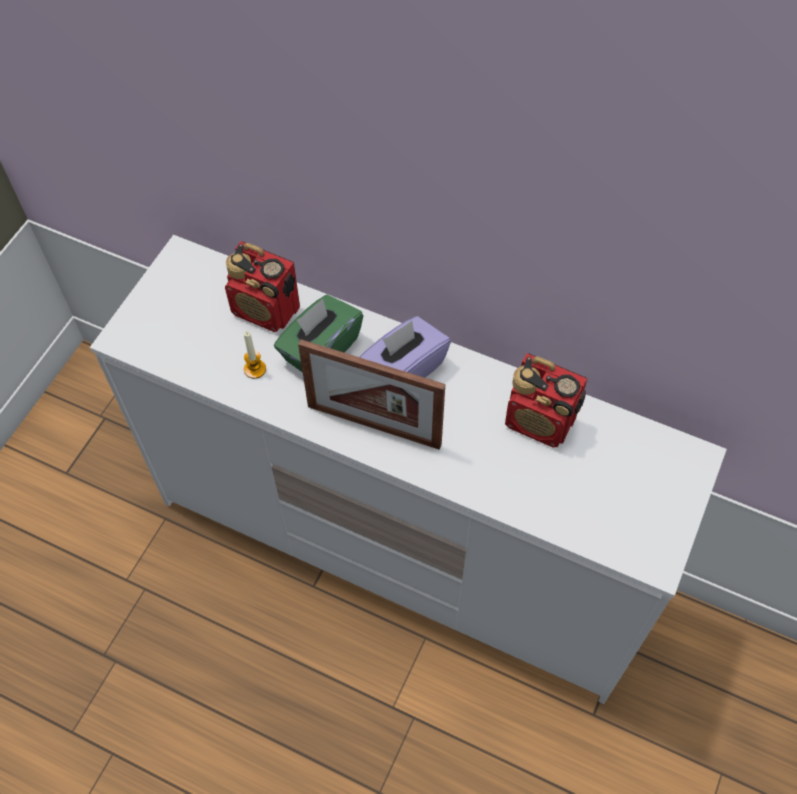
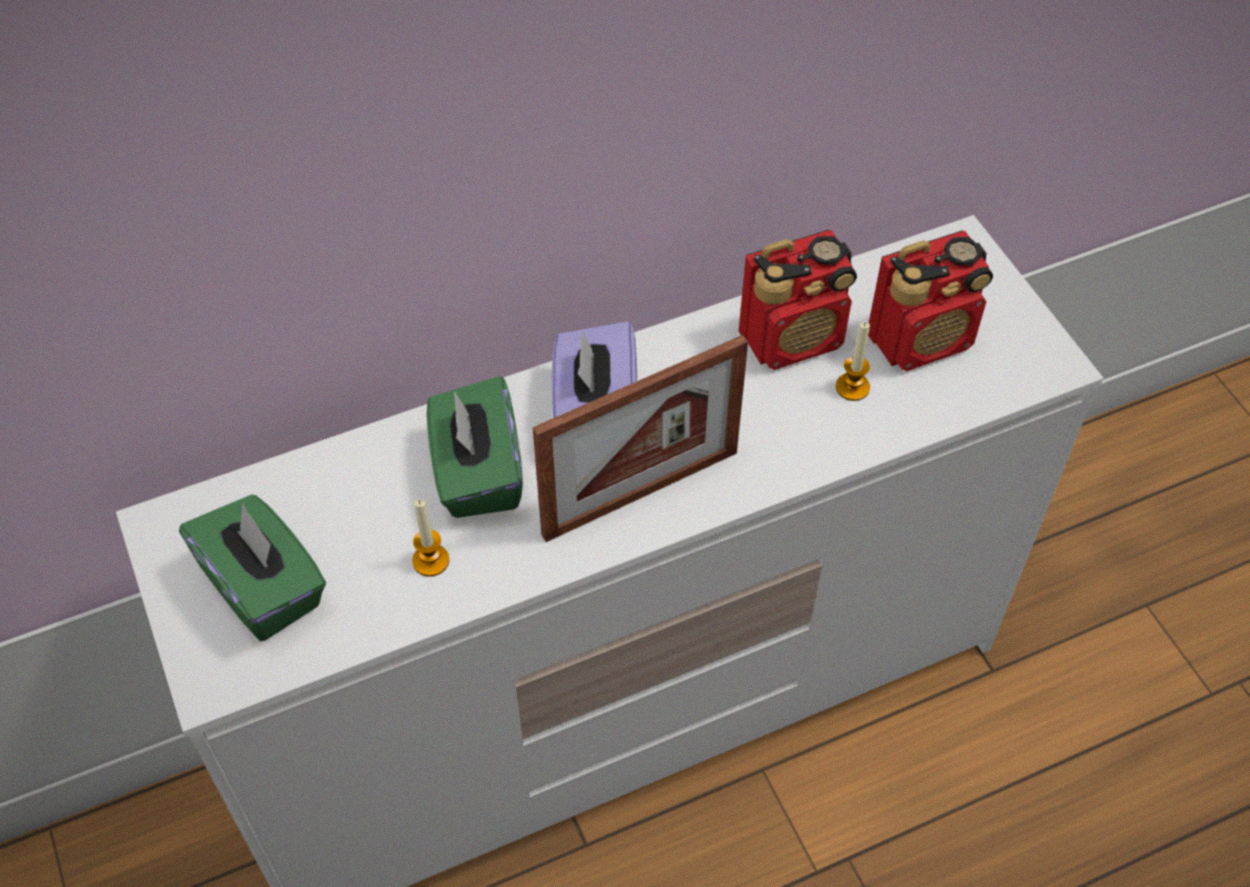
camera: 50 degrees left, 5 degrees down
(183, 318) = (264, 587): none -> green tissue box
(266, 310) = (357, 489): radio -> radio (921, 339)
(536, 473) = (852, 387): none -> candle

